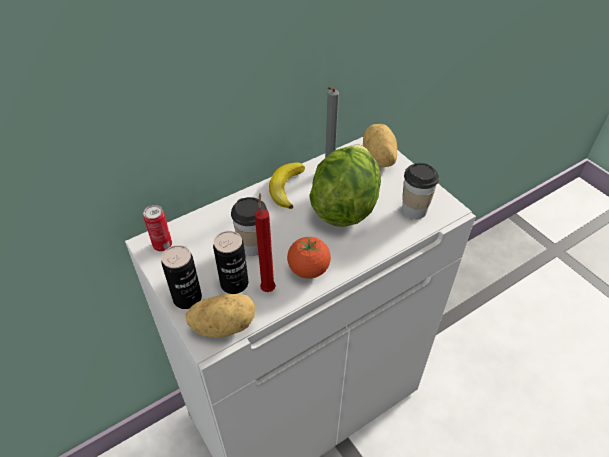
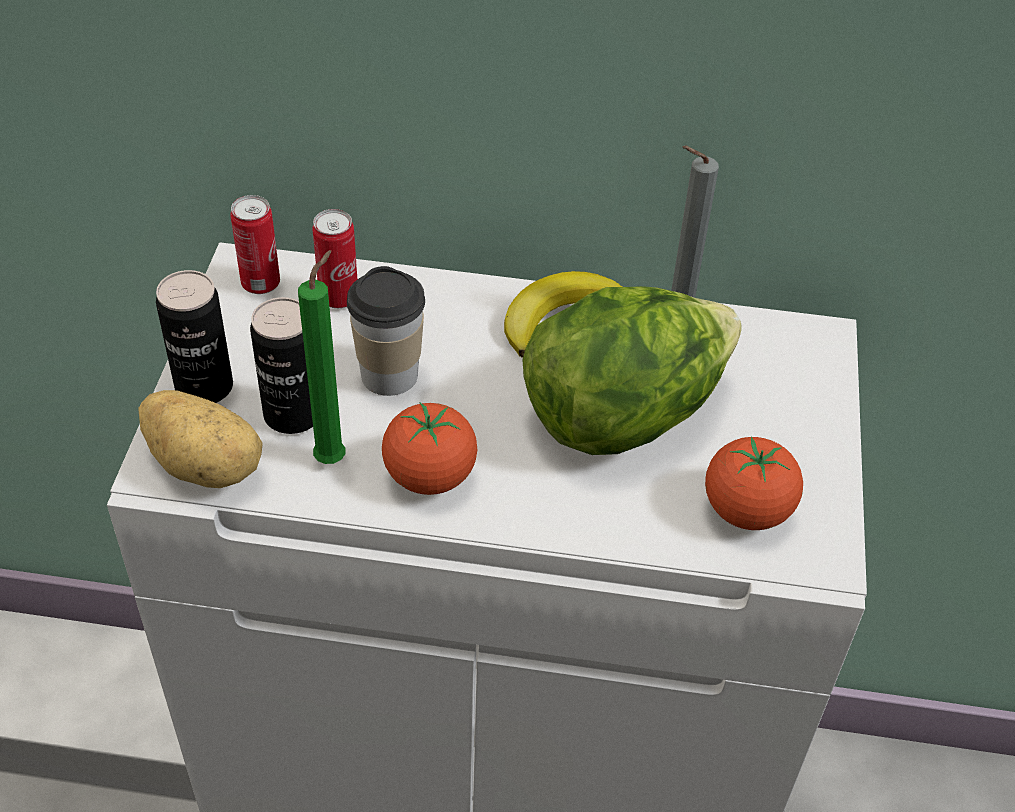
camera: 40 degrees right, 0 degrees up
(200, 231) = (339, 298): none -> can
(268, 287) = (334, 457): red candle -> green candle
(378, 158) = (795, 373): potato -> none
(414, 210) = (746, 510): cup -> tomato

